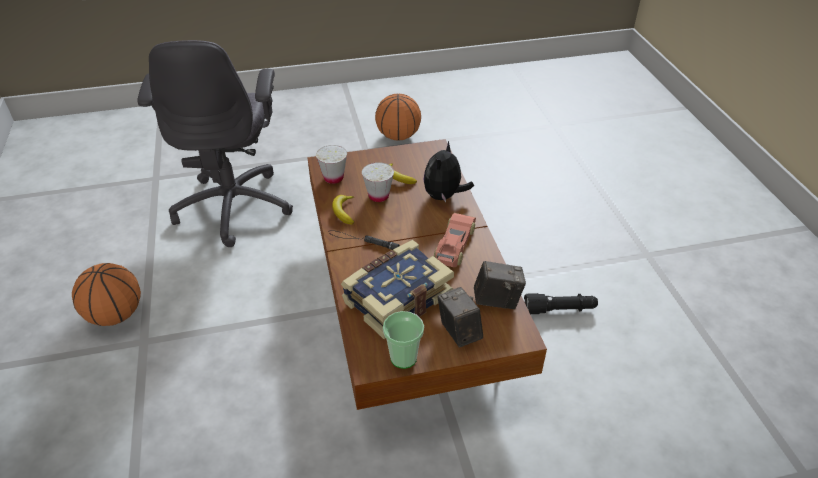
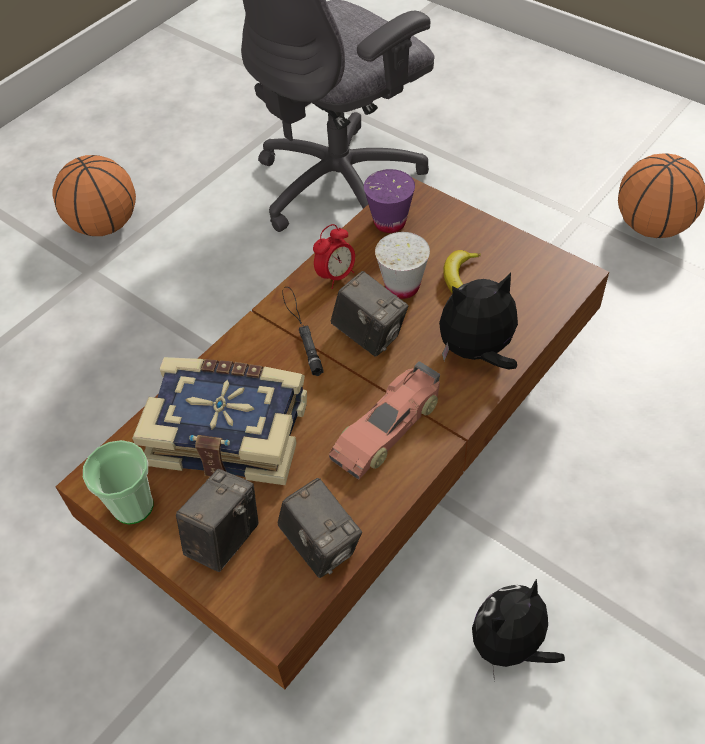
camera: 55 degrees right, 10 degrees up
(333, 178) = (389, 222): white cup -> purple cup
(344, 212) = (336, 276): banana -> alarm clock
(394, 221) = (369, 335): none -> camera
(454, 245) = (388, 428): toy car -> toy car turned 150 degrees clockwise
(559, 310) = (510, 646): black flashlight -> plush toy

